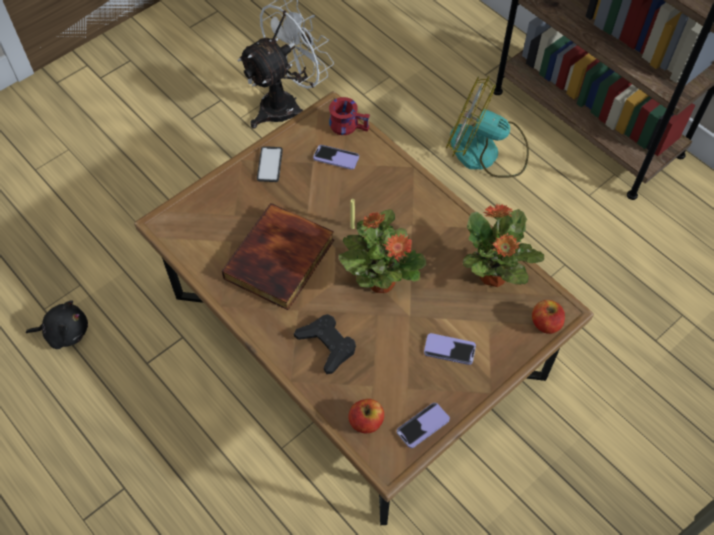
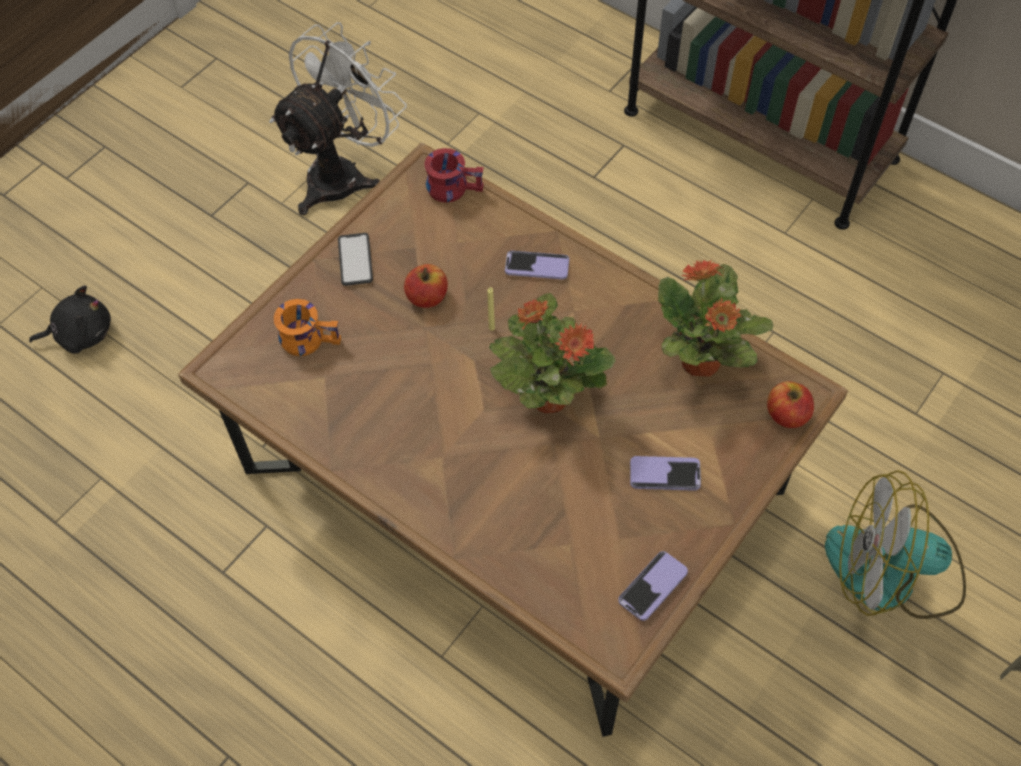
camera: 10 degrees left, 0 degrees up
(65, 332) = (93, 549): black plush toy -> black plush toy (81, 334)
(227, 212) = (309, 337): none -> orange mug
(281, 260) = (402, 392): book -> none
(327, 345) = (494, 498): black game controller -> none
(336, 158) = (446, 235): phone -> phone (537, 266)
(366, 422) = (573, 596): apple -> apple (427, 297)
(485, 152) = (633, 197): fan -> fan (892, 572)

